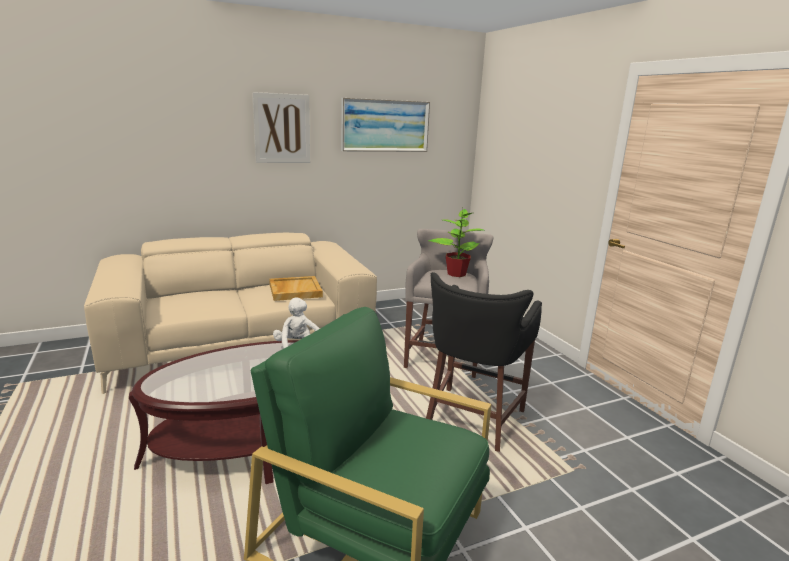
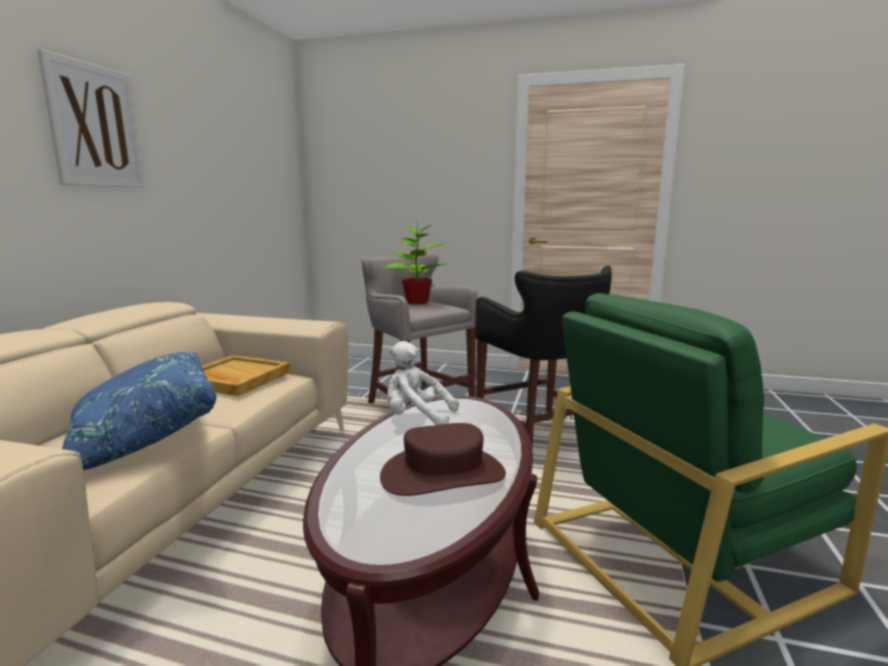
camera: 50 degrees left, 5 degrees down
(208, 305) = (142, 439): none -> blue pillow
(233, 378) = (443, 474): none -> brown hat
(385, 125) = (224, 139): picture -> none

